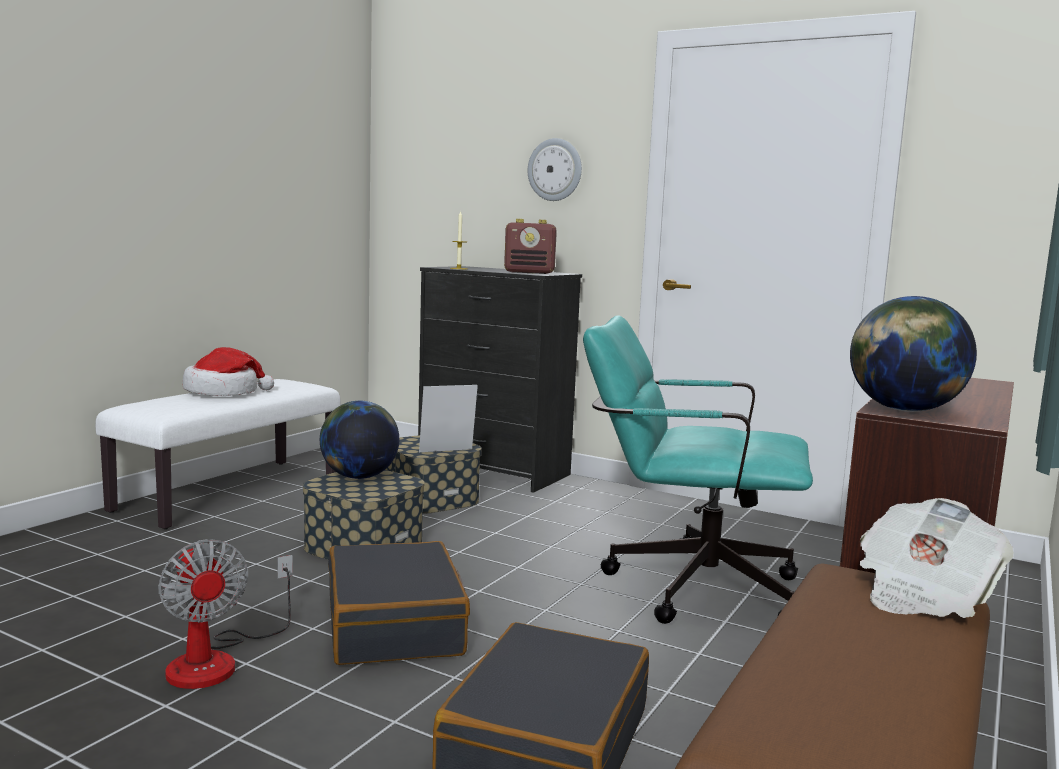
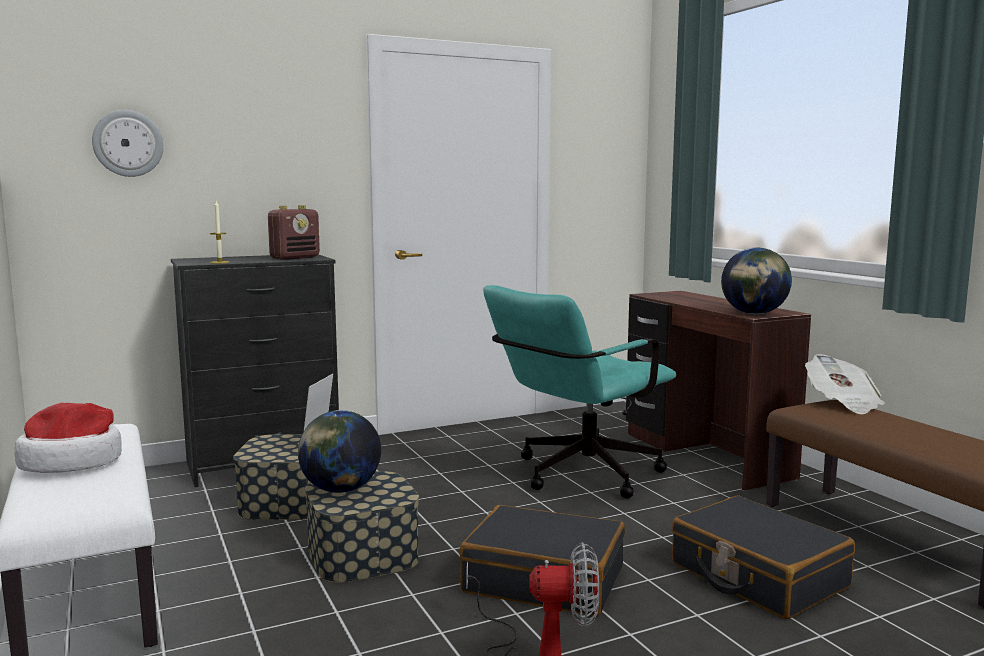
camera: 55 degrees left, 0 degrees up
(555, 170) = (274, 154): wall clock -> wall clock (128, 143)

